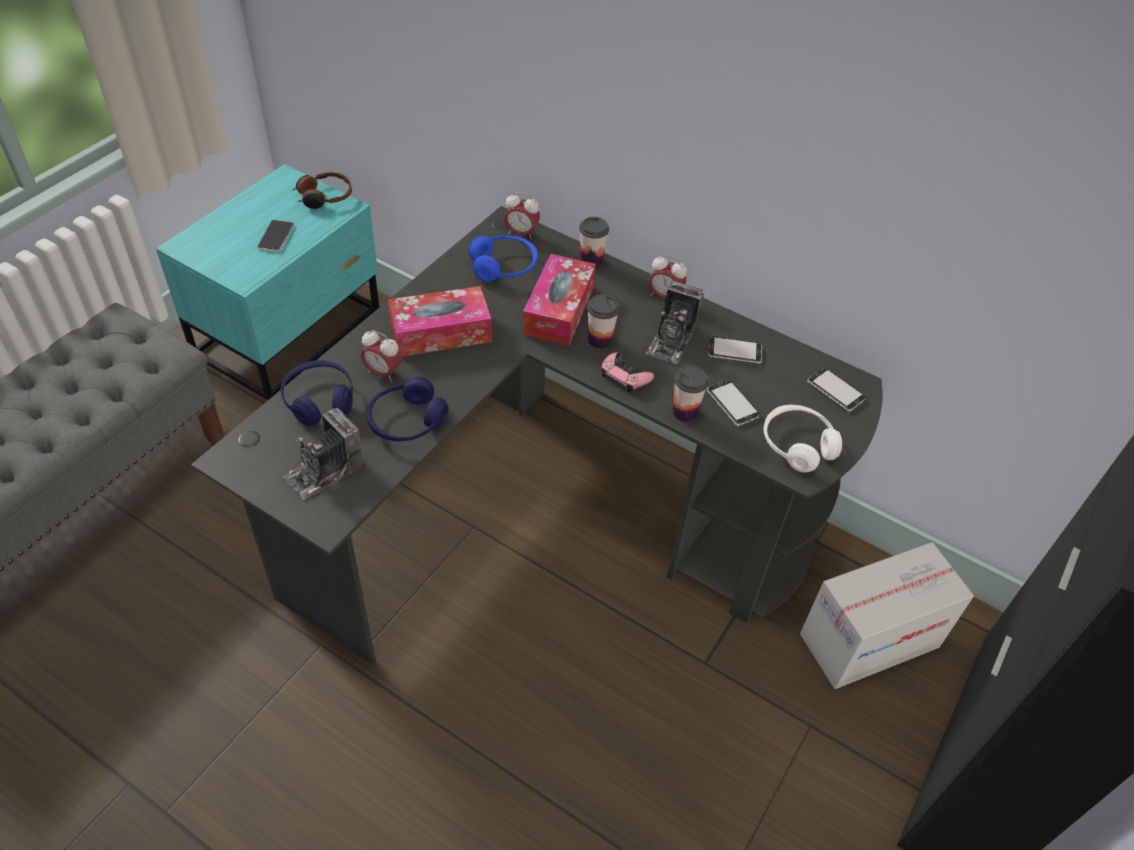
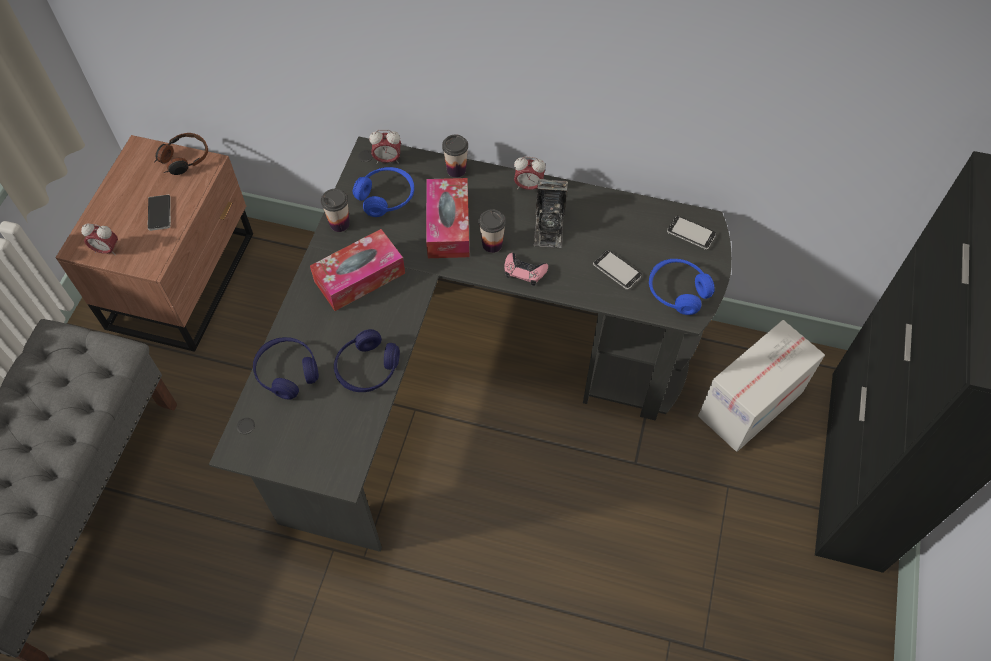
camera: 15 degrees left, 10 degrees up
(292, 331) = (185, 279): turquoise nightstand -> brown nightstand
(324, 471) = (320, 434): camera -> none
(383, 373) = (328, 330): alarm clock -> alarm clock (107, 250)
(684, 412) = (582, 290): cup -> cup (339, 224)
(734, 352) = (602, 222): phone -> none
(797, 445) = (677, 291): white headphones -> blue headphones

